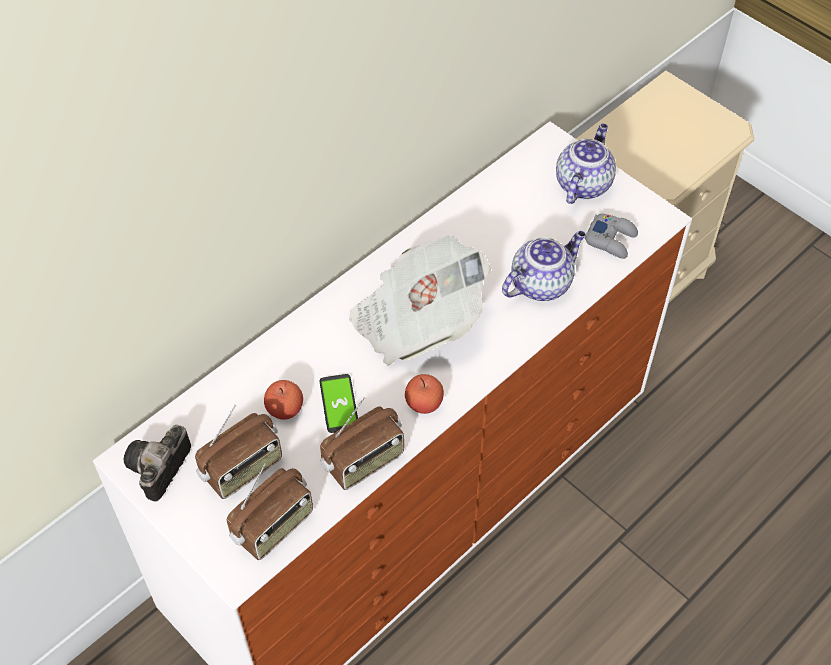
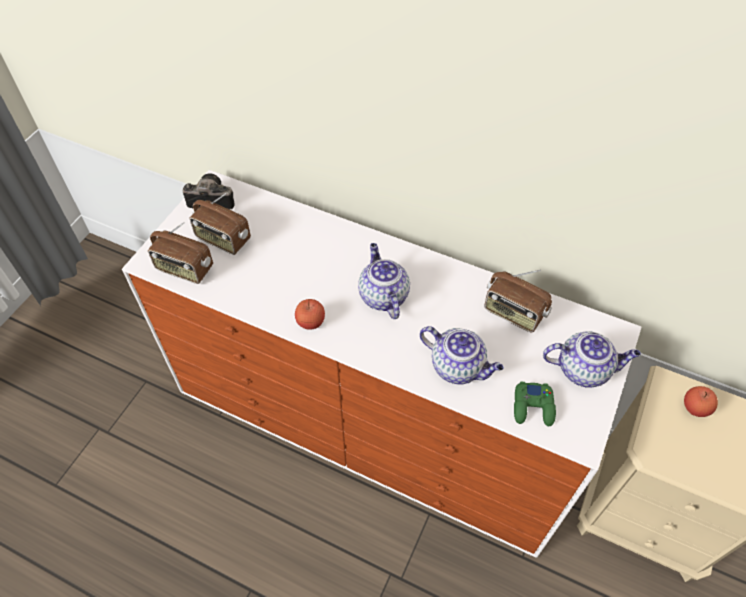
camera: 70 degrees right, 0 degrees up
(285, 409) = (277, 245): apple -> apple (695, 407)
(339, 404) = (291, 273): phone -> none
(364, 462) = (249, 301): radio -> radio (513, 313)
(417, 321) = (382, 296): newspaper -> teapot
(611, 239) = (533, 407): grey game controller -> green game controller

